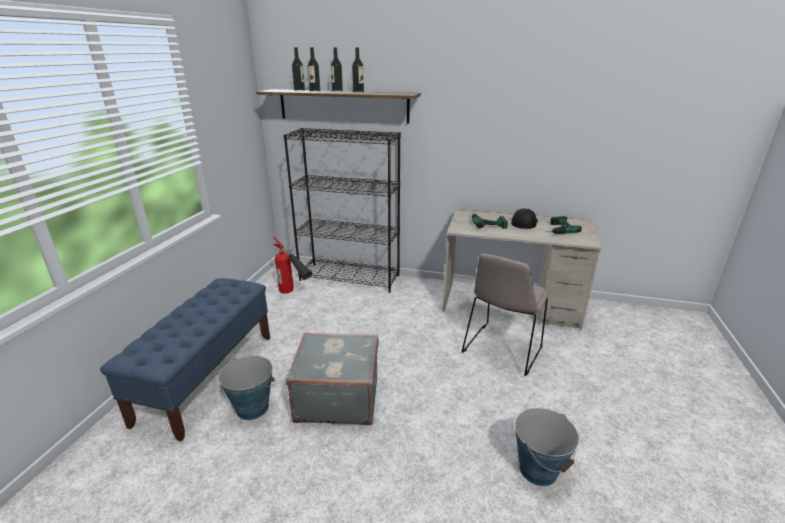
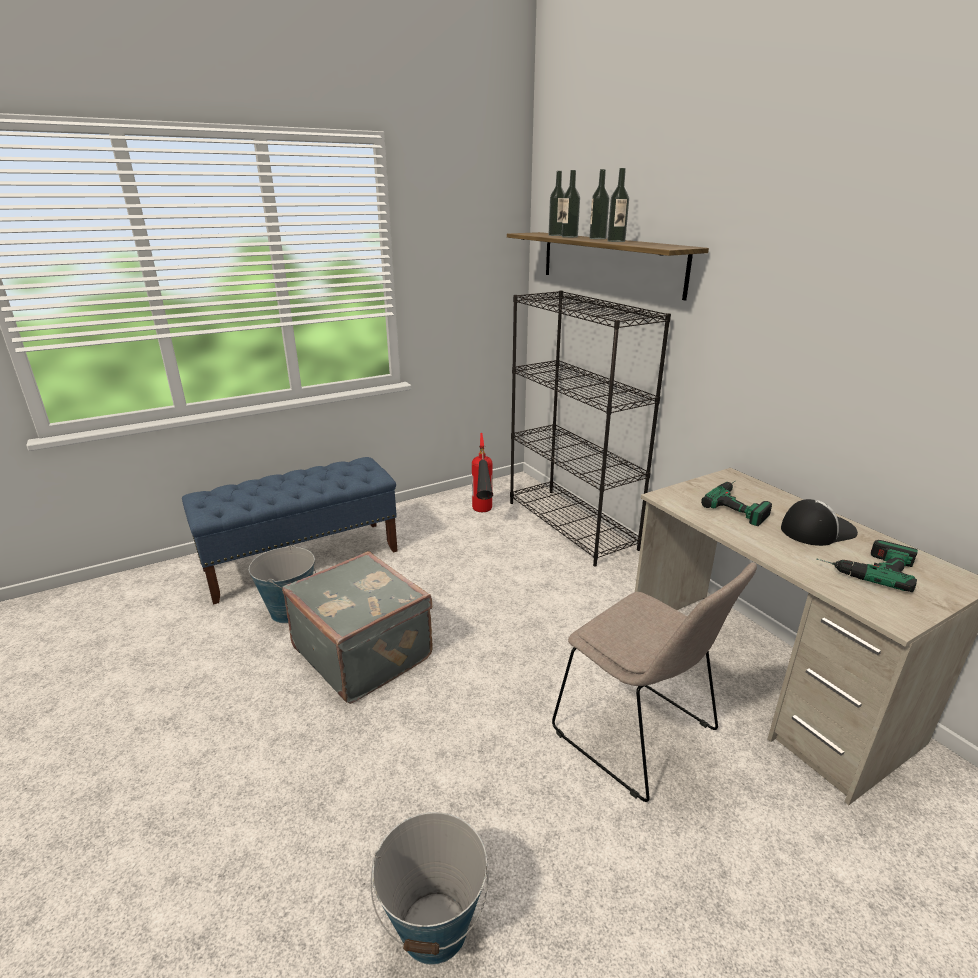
camera: 45 degrees right, 0 degrees up
(501, 350) = (638, 734): beige chair -> beige chair turned 120 degrees counterclockwise

